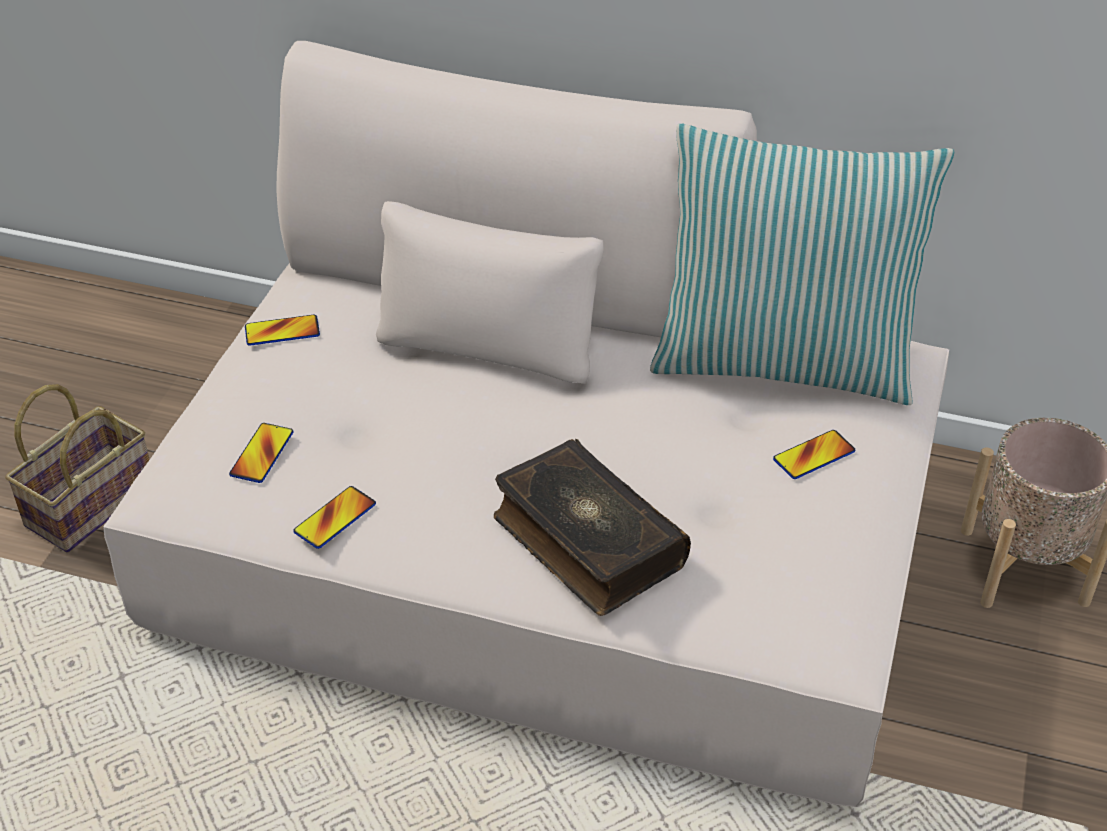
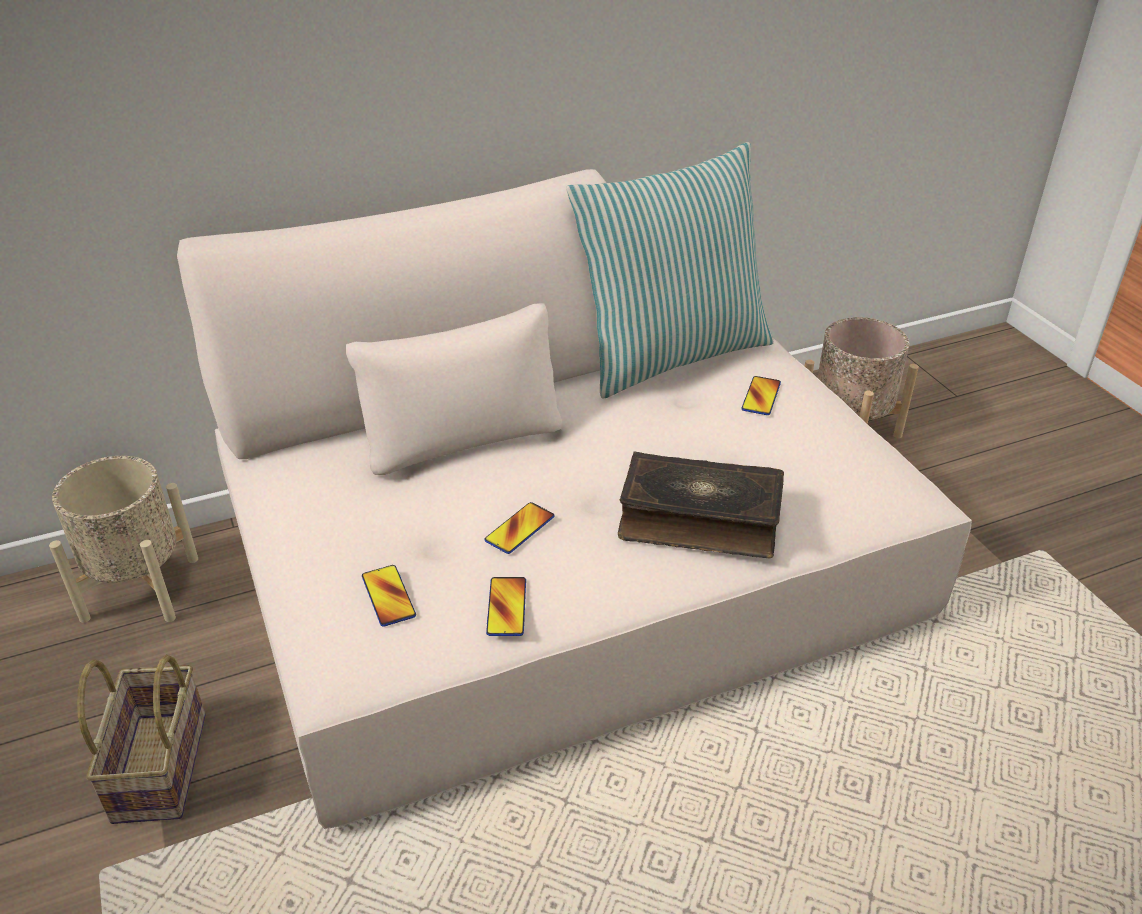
camera: 40 degrees left, 5 degrees down
(209, 348) = (140, 588): none -> beige planter
(282, 331) = (292, 504): phone -> phone (519, 529)

